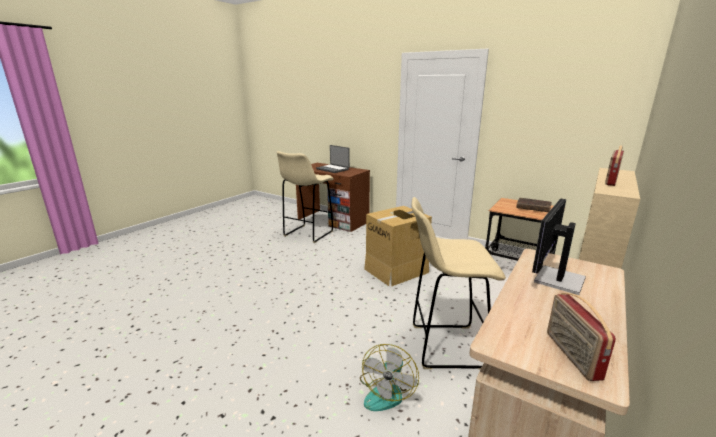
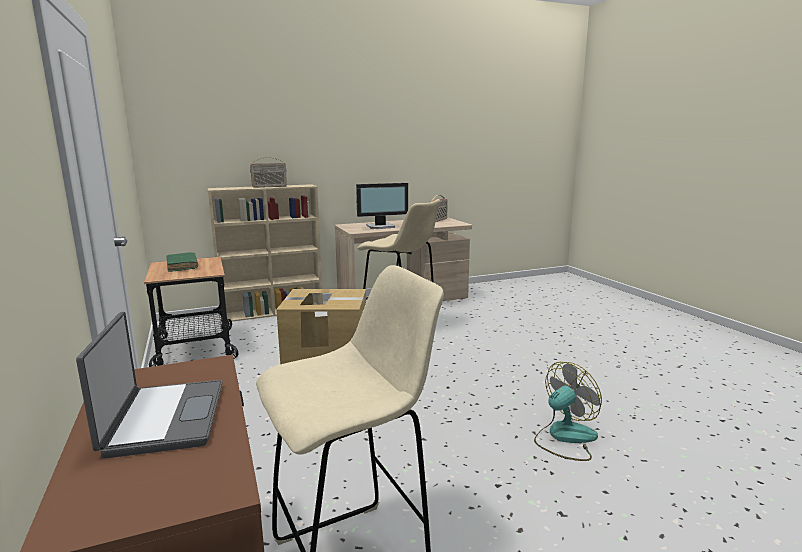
camera: 145 degrees left, 5 degrees down
(386, 391) = (471, 323): fan -> fan (564, 438)
(533, 208) = (182, 266): brown book -> green book

